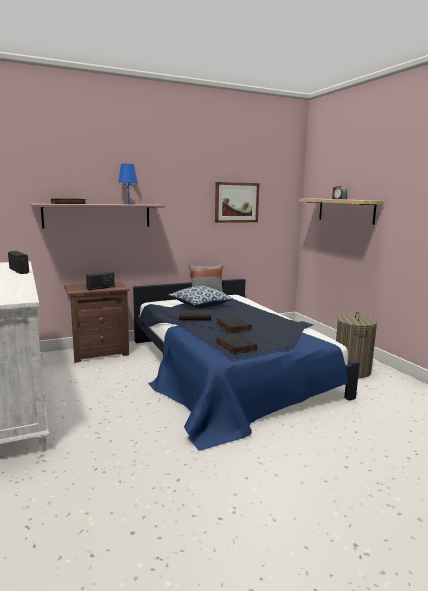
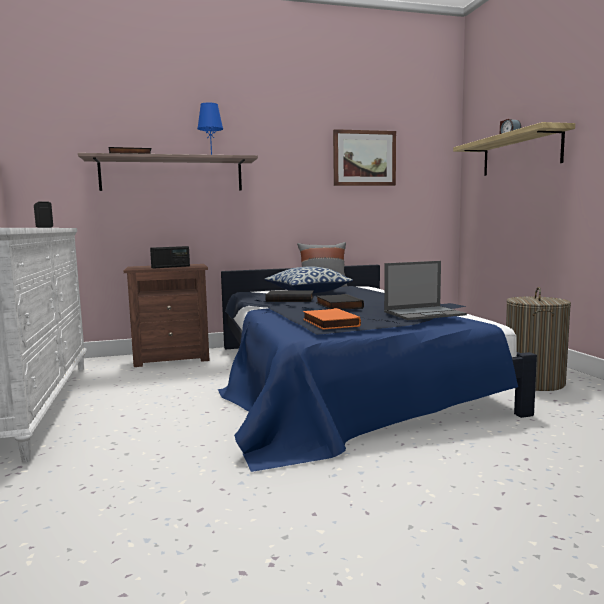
camera: 10 degrees right, 5 degrees down
(234, 346) = (329, 323): black book -> orange book
(292, 335) = (424, 313): none -> laptop

